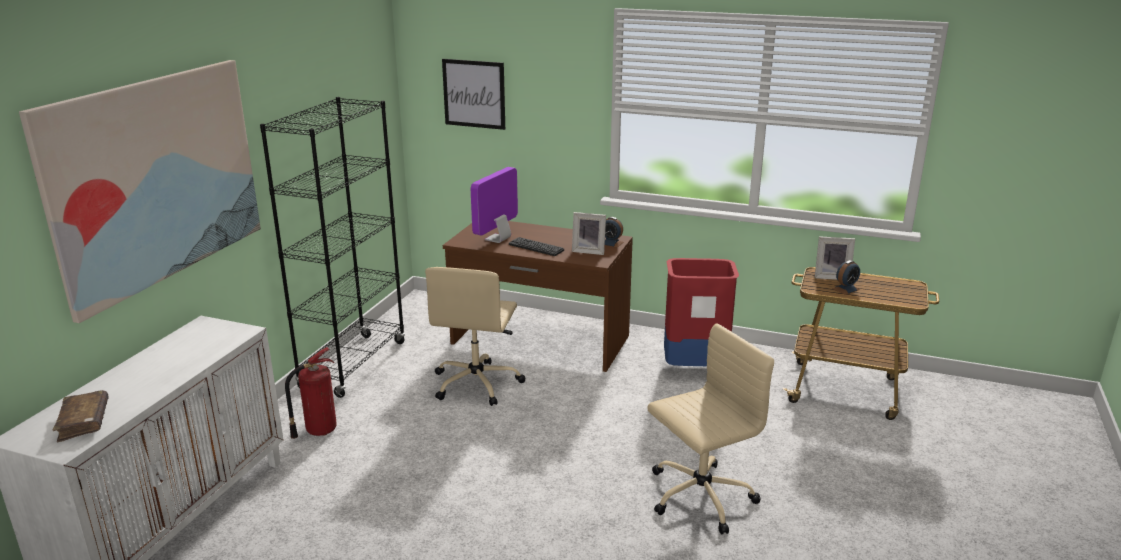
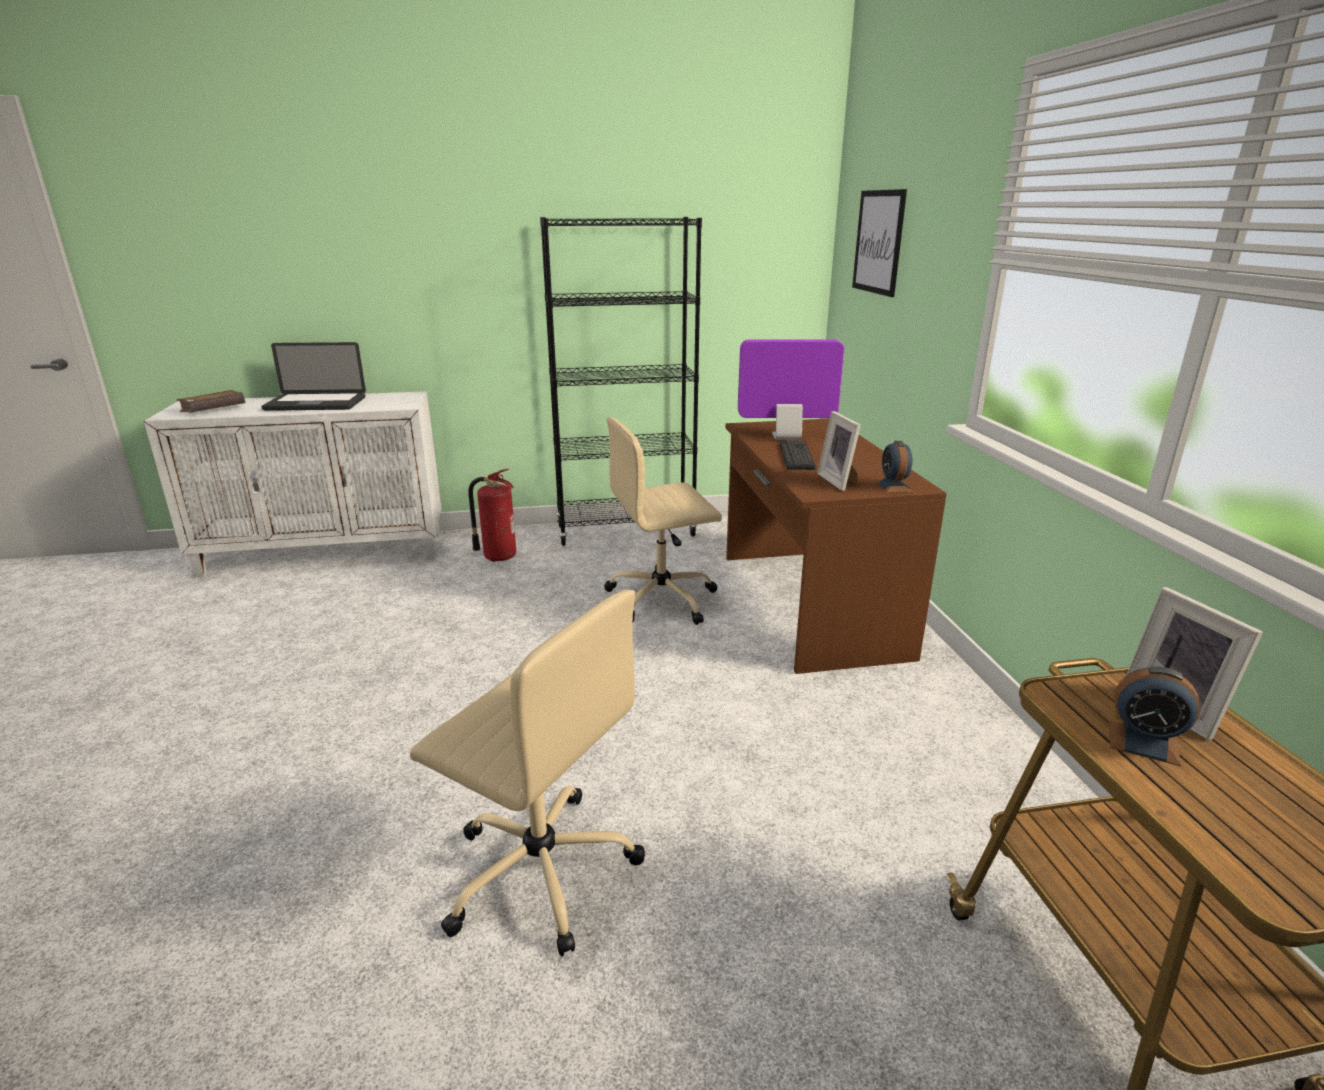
camera: 60 degrees right, 0 degrees up
(156, 180) = (391, 239): picture -> none
(160, 368) = (316, 404): none -> laptop
(694, 368) = (913, 751): red trash can -> none

